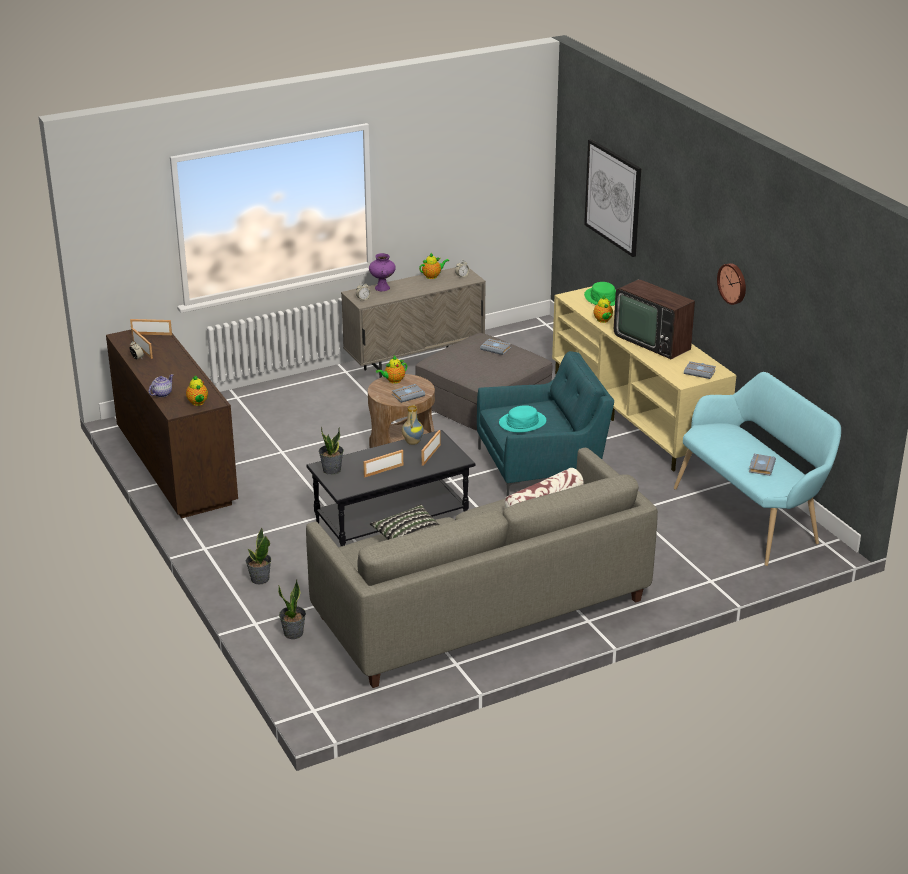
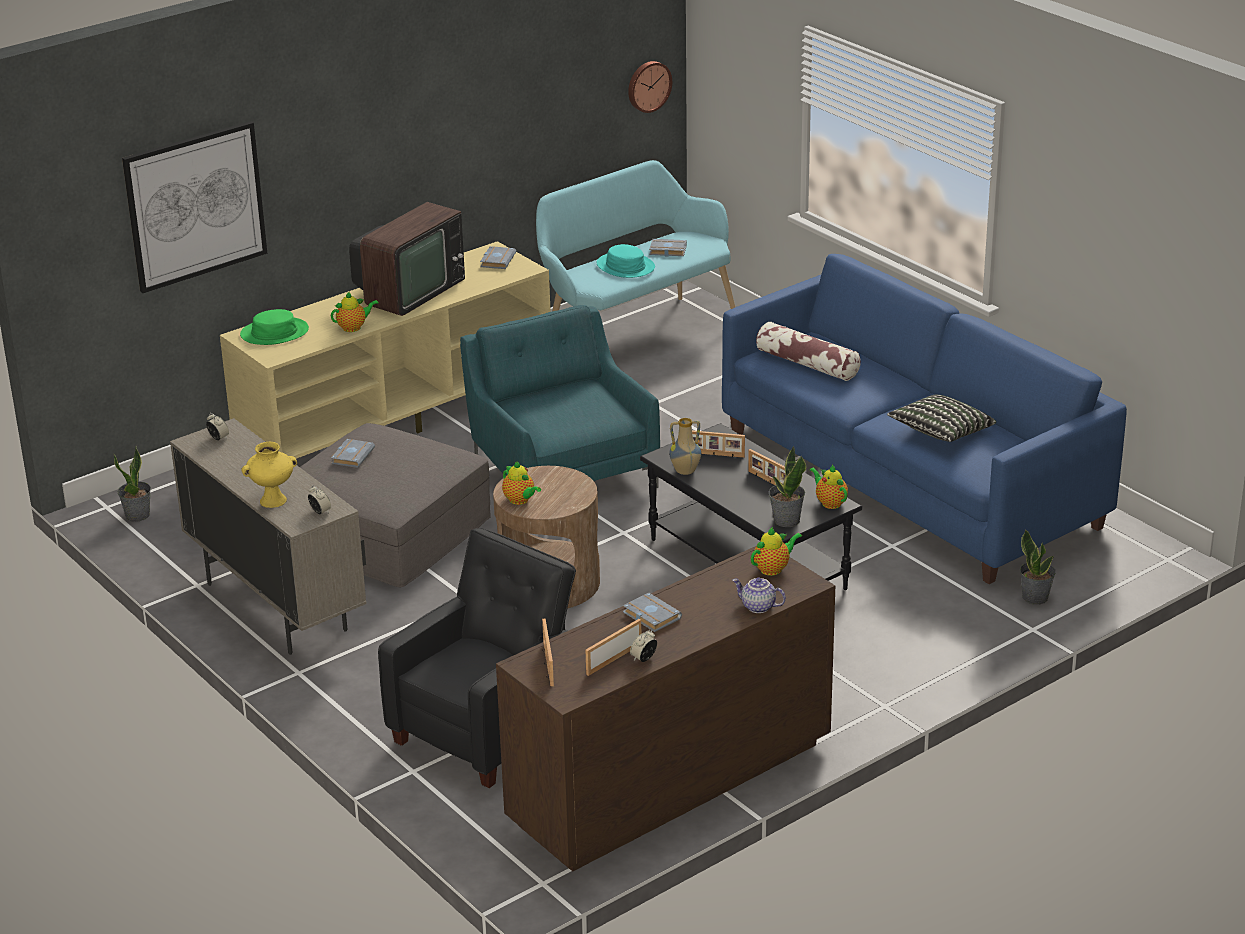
camera: 100 degrees left, 0 degrees up
(259, 420) = (489, 730): none -> black armchair
(259, 579) = (934, 644): potted plant -> potted plant (138, 515)
(383, 288) = (273, 500): purple vase -> yellow vase
(408, 395) = (561, 483): grey book -> grey book (650, 616)
(433, 276) = (220, 462): teapot -> teapot (829, 502)
(481, 608) = (910, 479): grey sofa -> blue sofa
(522, 422) = (577, 415): turquoise hat -> turquoise hat (625, 266)
(733, 283) = (458, 141): wall clock -> wall clock (648, 86)

